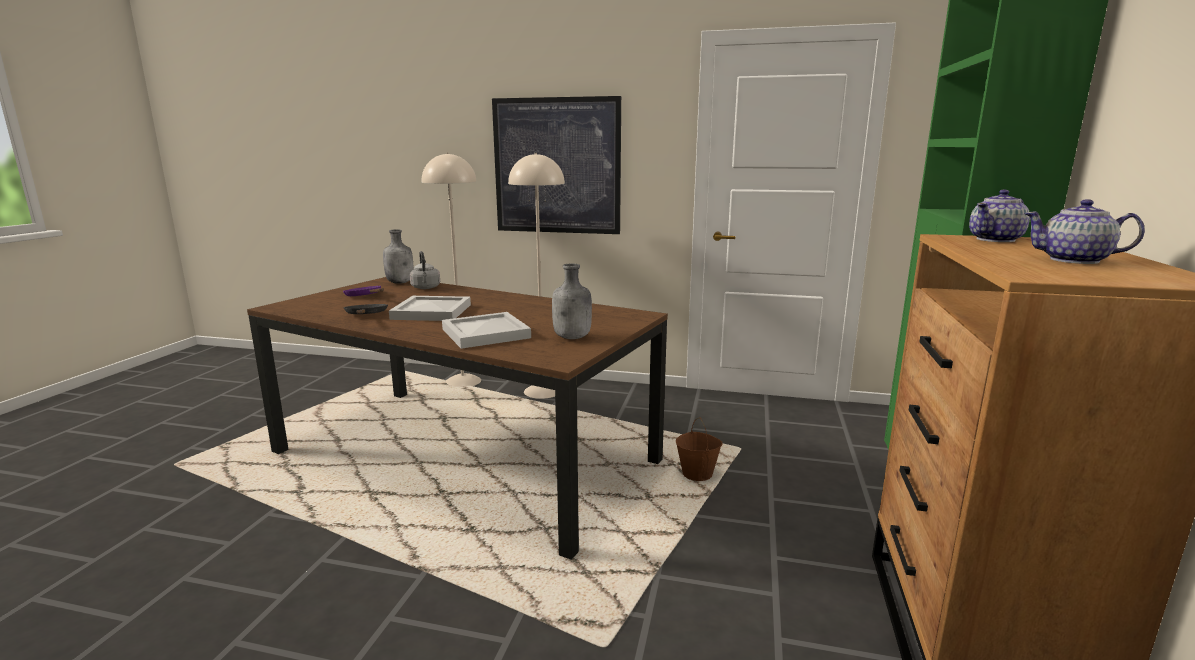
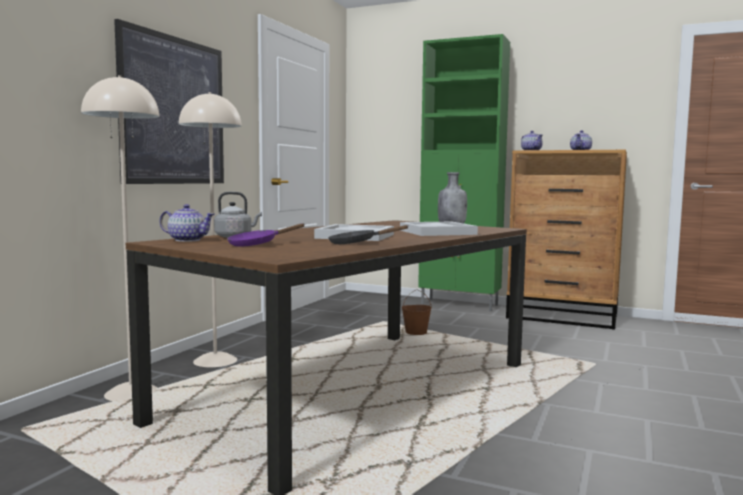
camera: 80 degrees left, 10 degrees down
(401, 282) = (187, 240): grey bottle -> teapot

